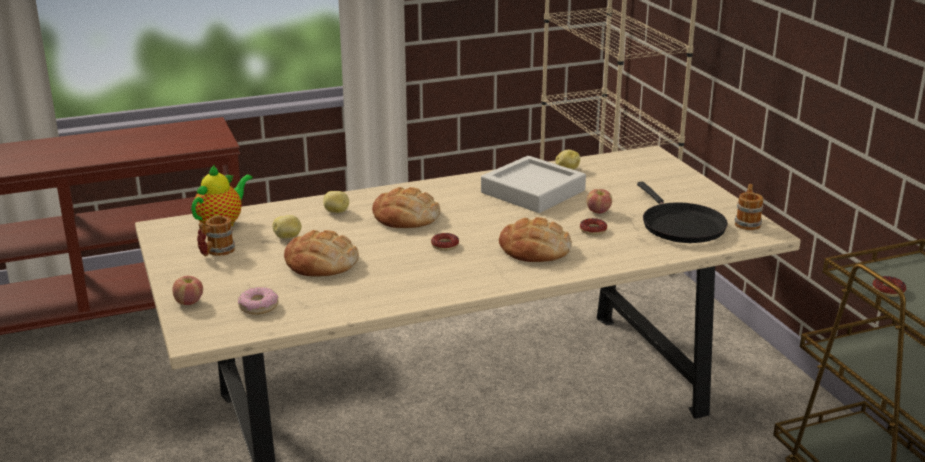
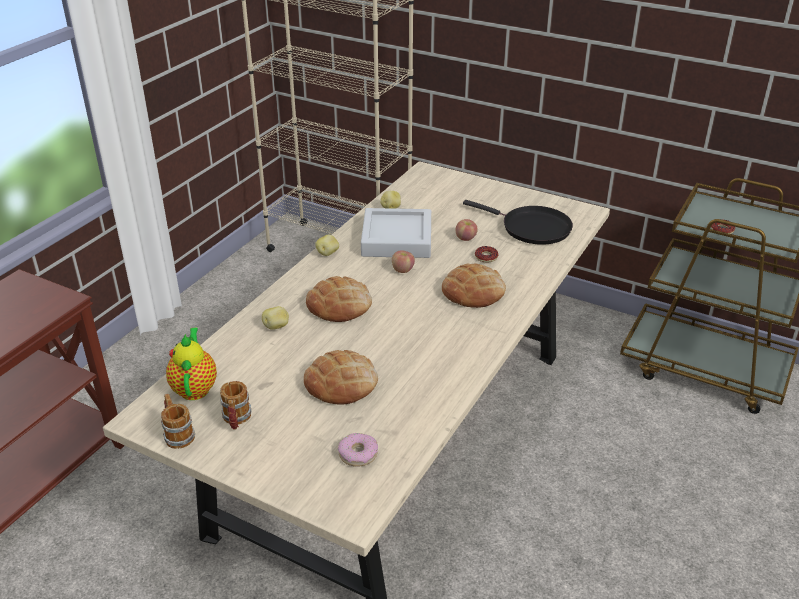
camera: 40 degrees left, 10 degrees up
(189, 302) = (293, 483): apple -> apple (402, 270)
(288, 237) = (275, 372): potato -> potato (328, 253)
(445, 245) = (408, 319): donut -> none
(747, 222) = (564, 207): mug -> mug (177, 434)

